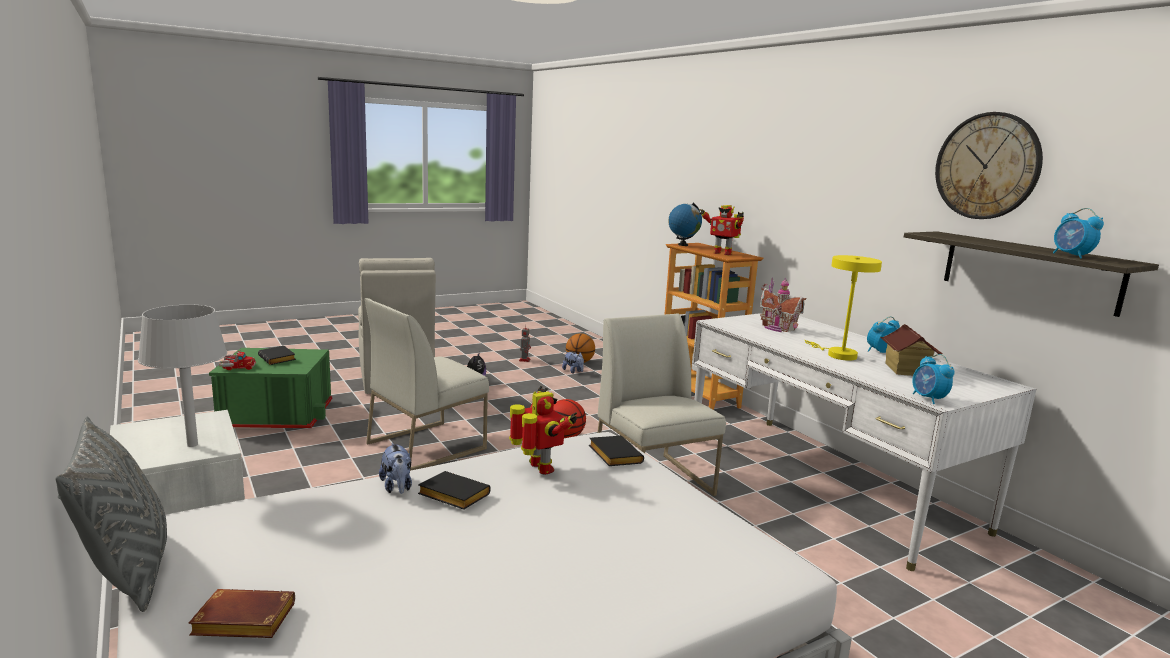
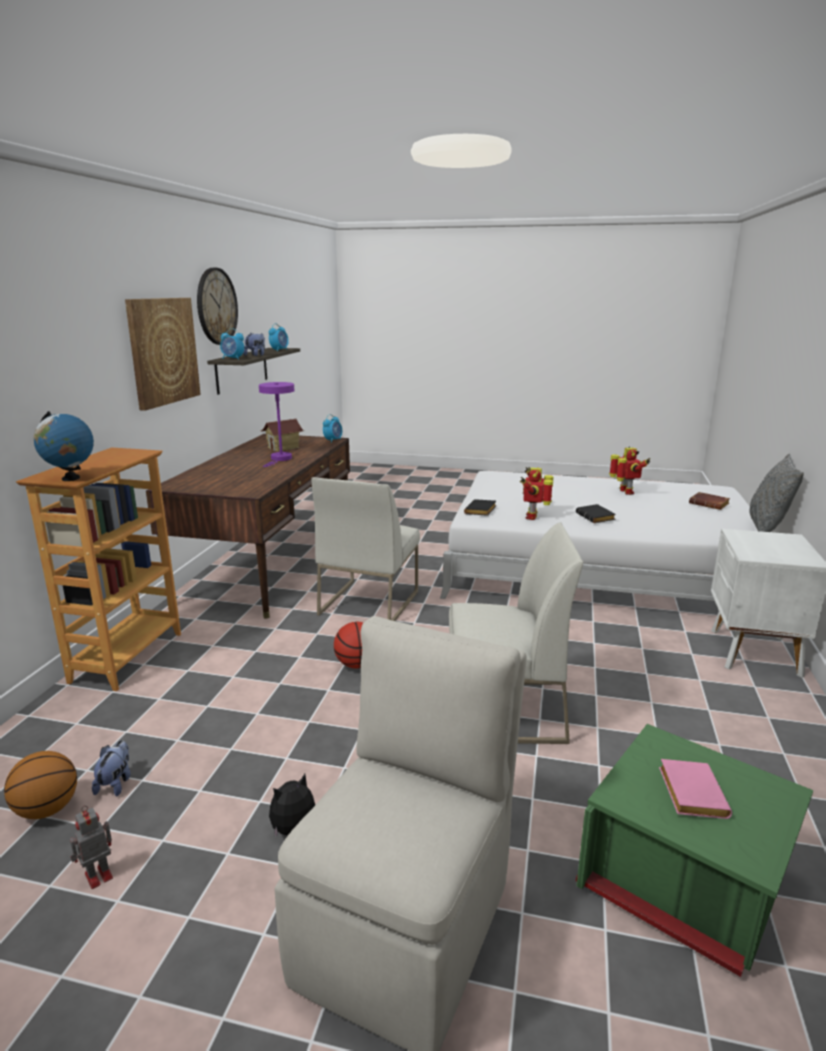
camera: 135 degrees left, 5 degrees up
(192, 445) = (756, 539): grey table lamp -> none
(234, 367) = (770, 791): toy truck -> none
(278, 359) = (689, 792): black book -> pink book
(397, 487) = (623, 529): plush toy -> plush toy (256, 355)
(722, 253) = (116, 458): toy robot -> toy robot (625, 492)
(777, 328) = (232, 479): toy house -> none
(825, 482) = (270, 564): white desk -> brown desk
(837, 354) = (280, 459): yellow table lamp -> purple table lamp
(860, 200) = (163, 351): none -> picture
(879, 352) = (248, 455): alarm clock -> alarm clock (233, 359)

